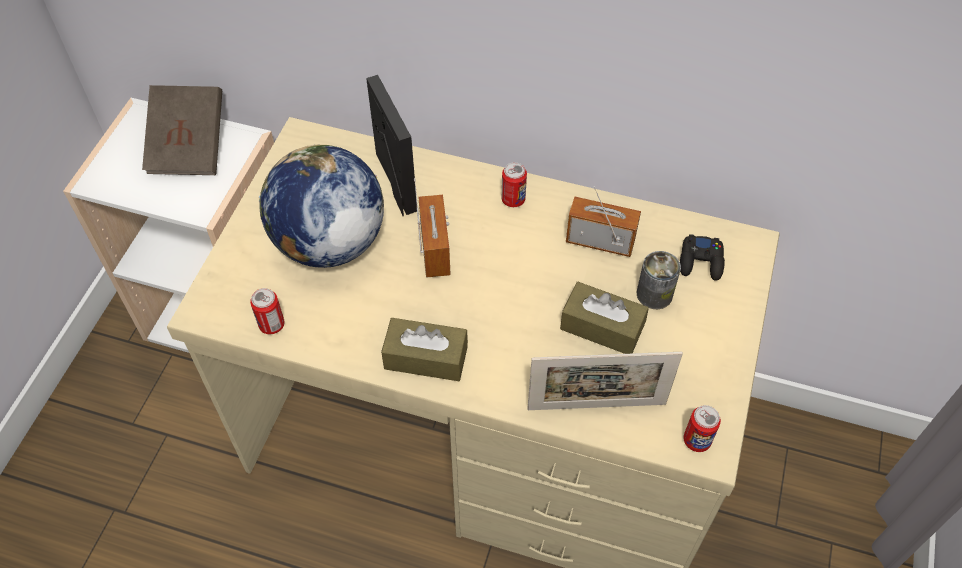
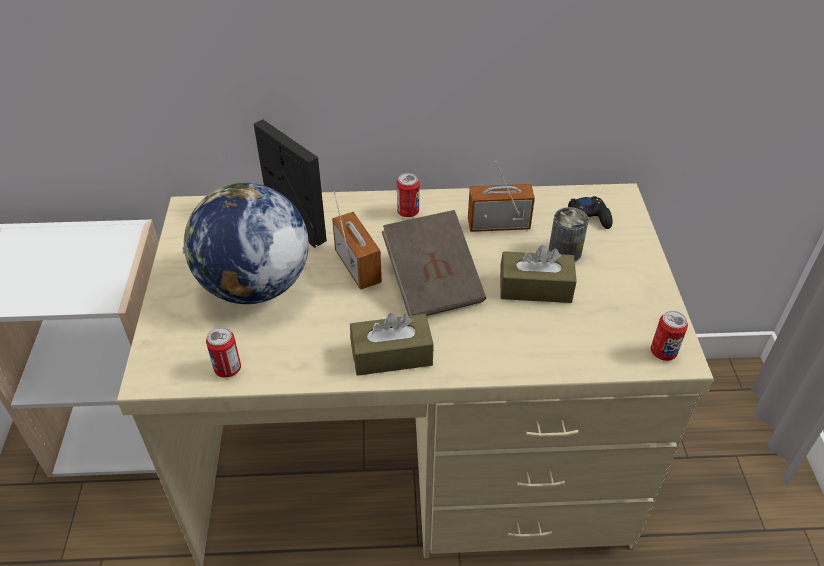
camera: 20 degrees left, 10 degrees down
(189, 147) = (74, 250): brown book -> brown book (433, 282)
(596, 406) = (564, 350): picture frame -> none

